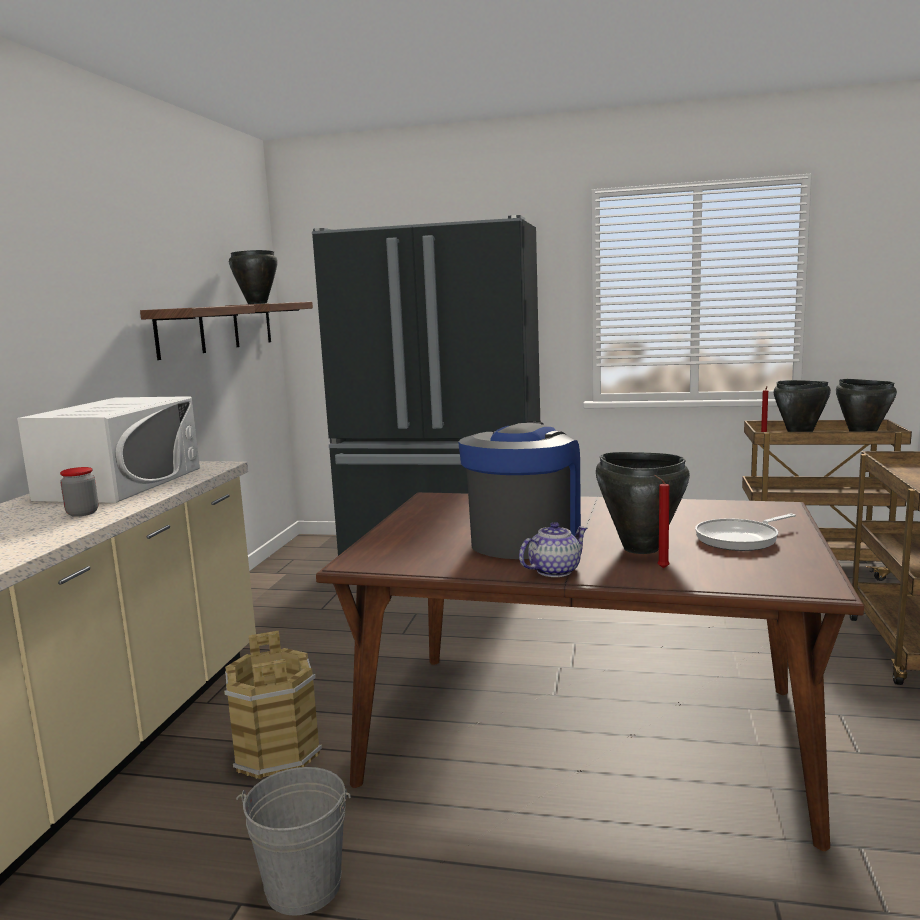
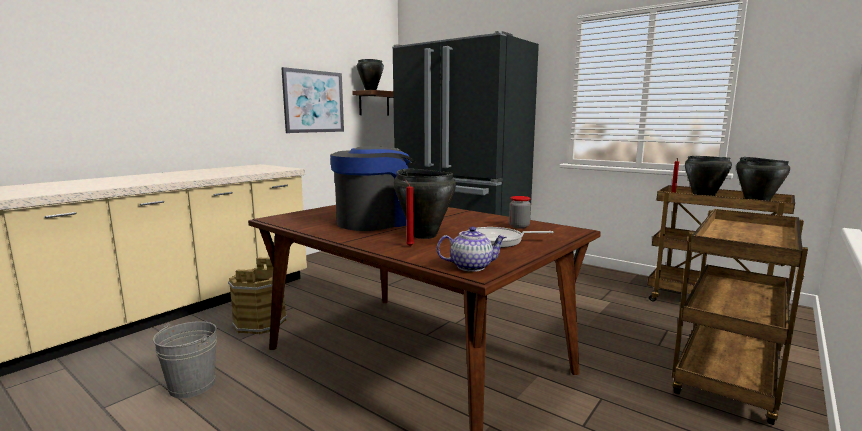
camera: 25 degrees right, 0 degrees up
(82, 513) = (183, 177): jar -> jar (519, 226)
(121, 483) = (231, 170): white microwave -> none
(179, 332) = (314, 101): shelf -> picture
(554, 571) = (350, 237): teapot -> teapot (471, 266)

